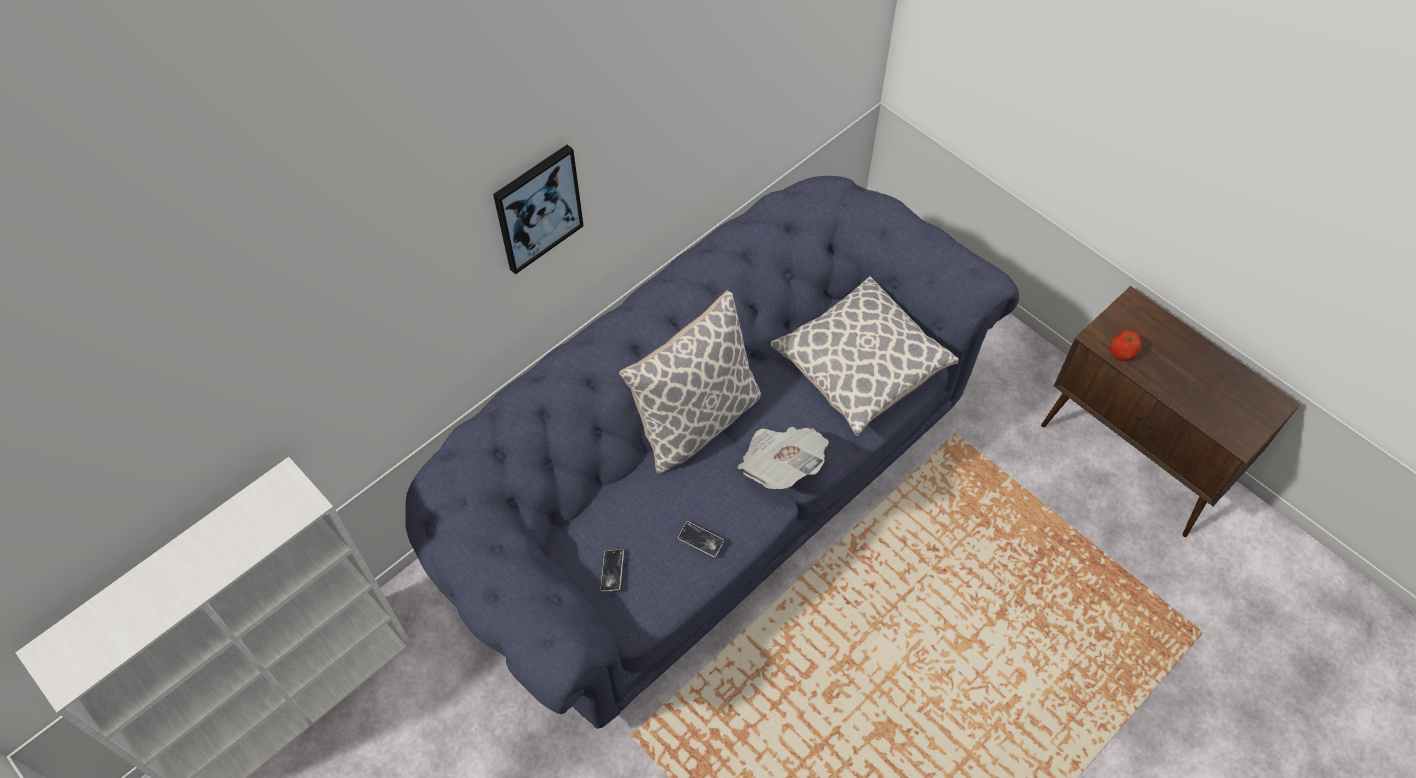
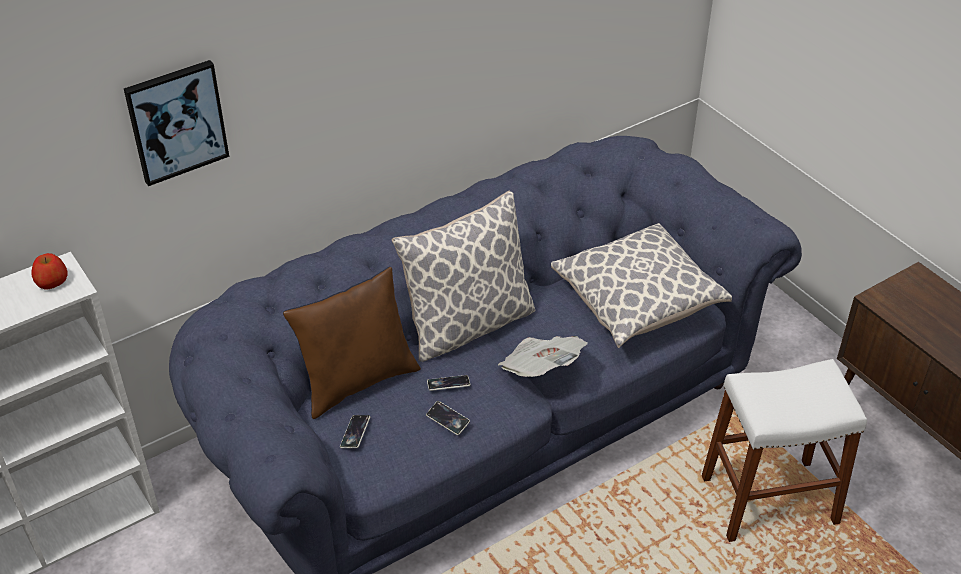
camera: 10 degrees right, 15 degrees down
(537, 208) = (339, 77): picture -> picture (176, 121)
(600, 508) = (357, 381): none -> brown pillow
(693, 498) = (448, 385): none -> phone
(1000, 533) = (769, 500): none -> white stool
(1122, 352) = (900, 313): apple -> apple (52, 282)

